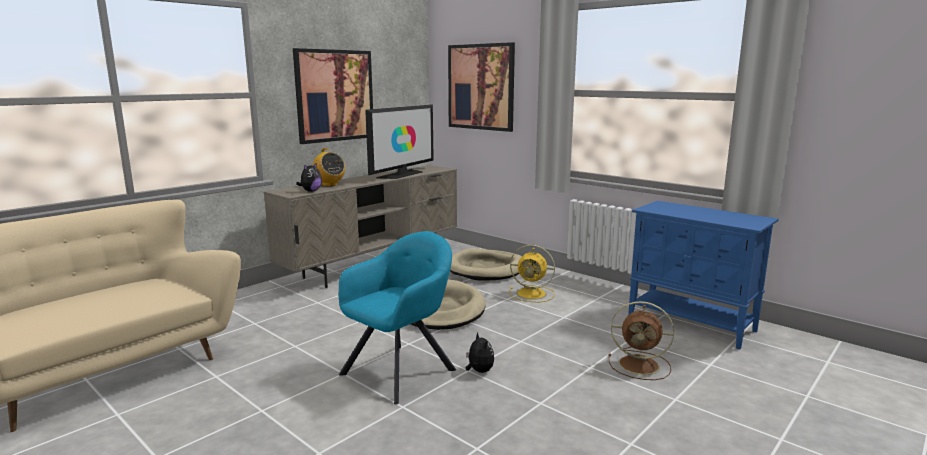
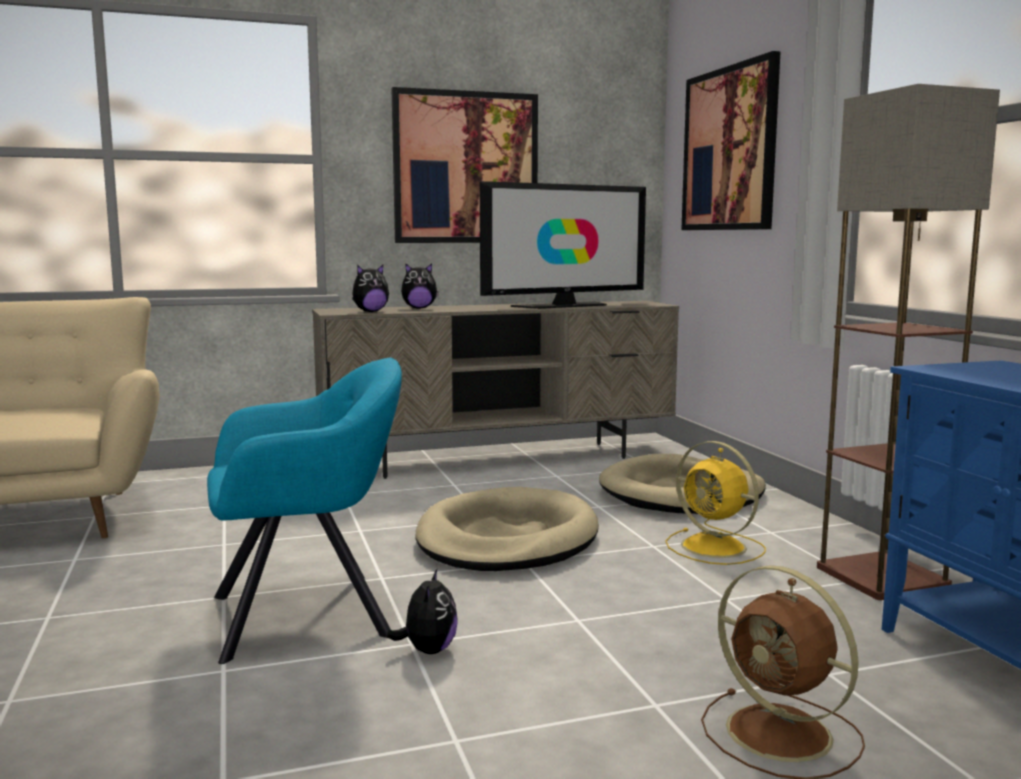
camera: 30 degrees right, 5 degrees down
(329, 184) = (419, 308): radio -> plush toy
(605, 293) = (881, 576): none -> floor lamp

